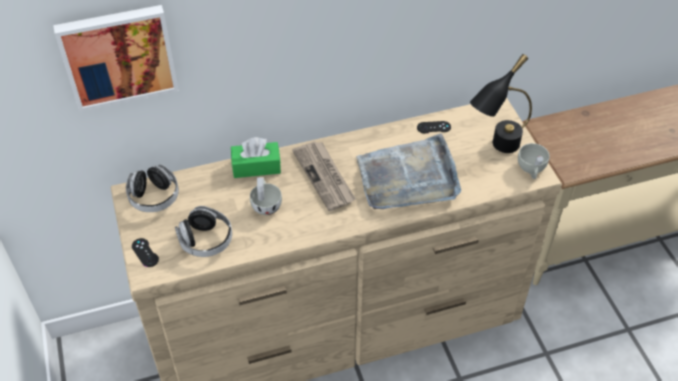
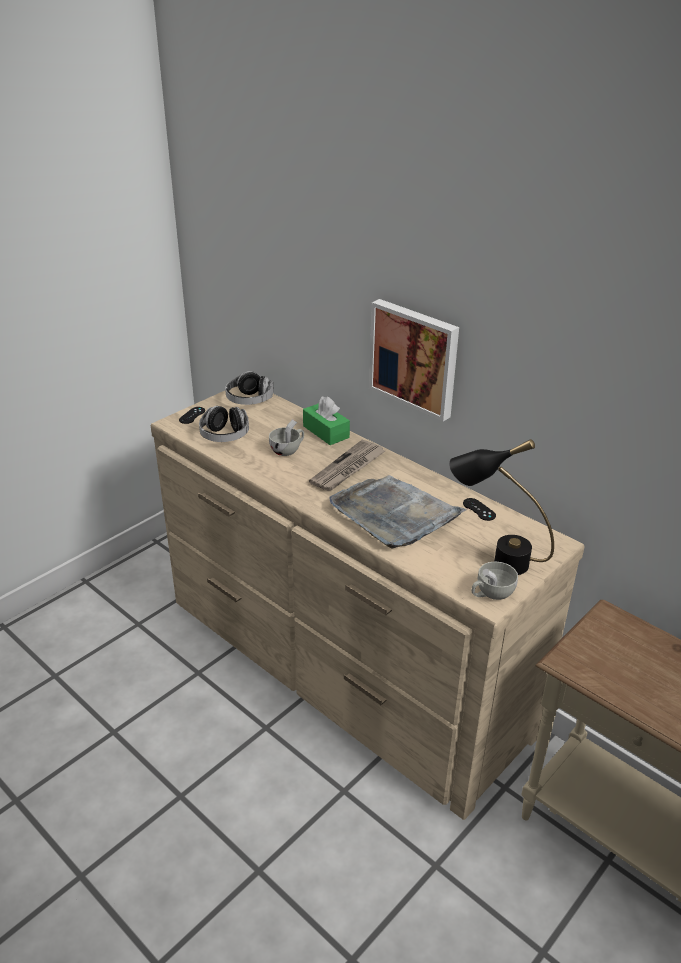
camera: 60 degrees right, 15 degrees down
(118, 55) = (270, 257): picture -> picture (415, 358)

